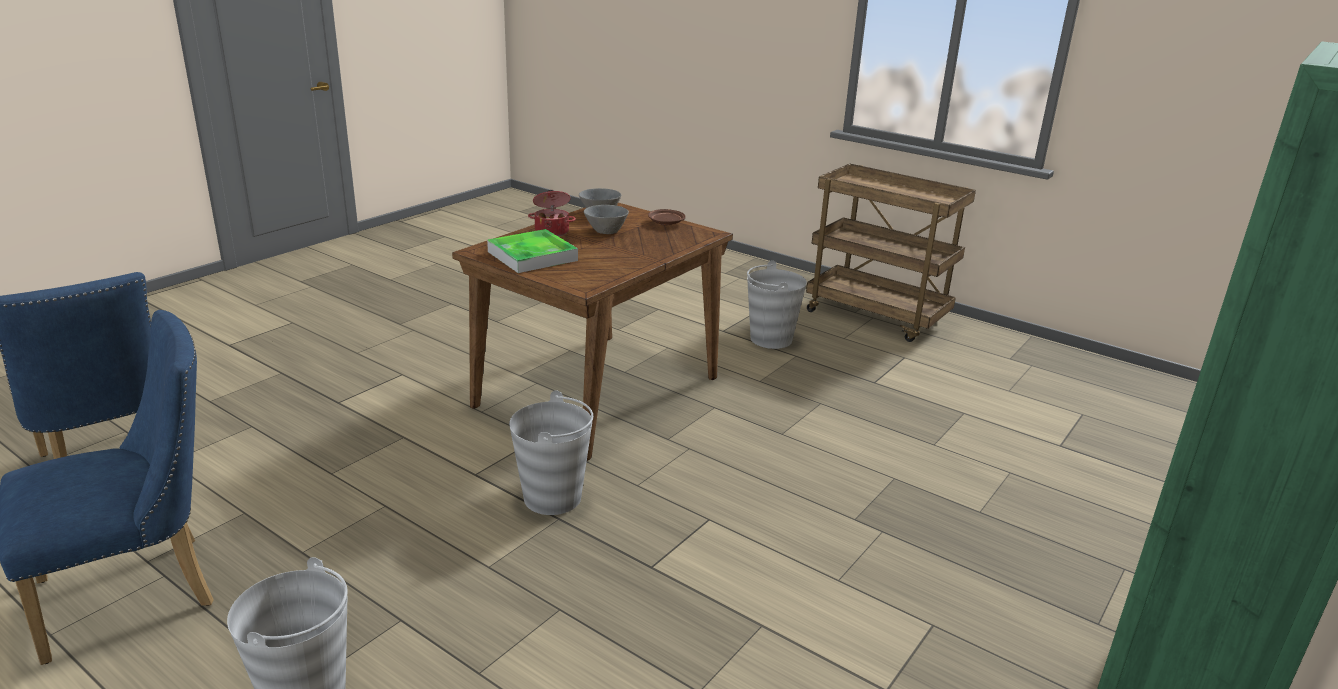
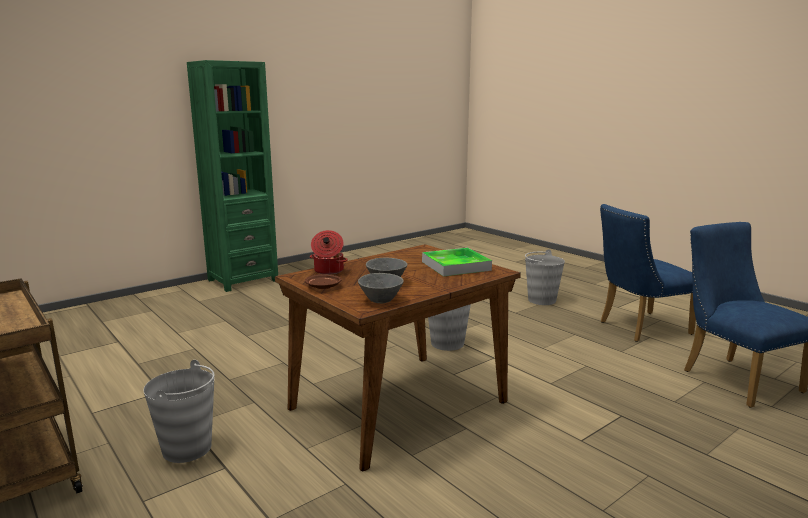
camera: 165 degrees left, 10 degrees down
(552, 232) = (436, 283): cooking pot -> cooking pot (328, 271)

